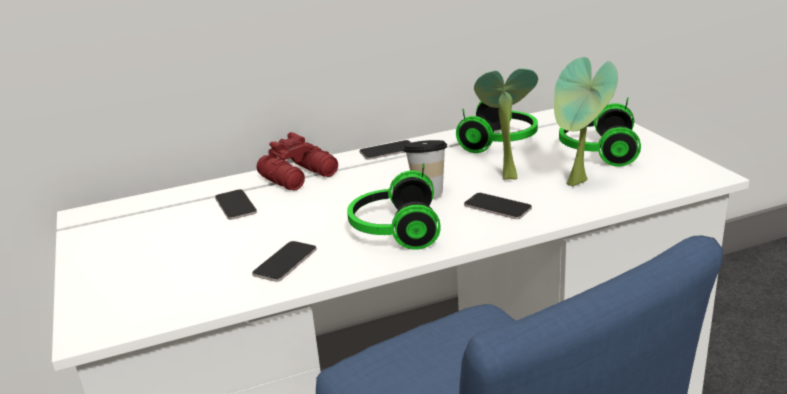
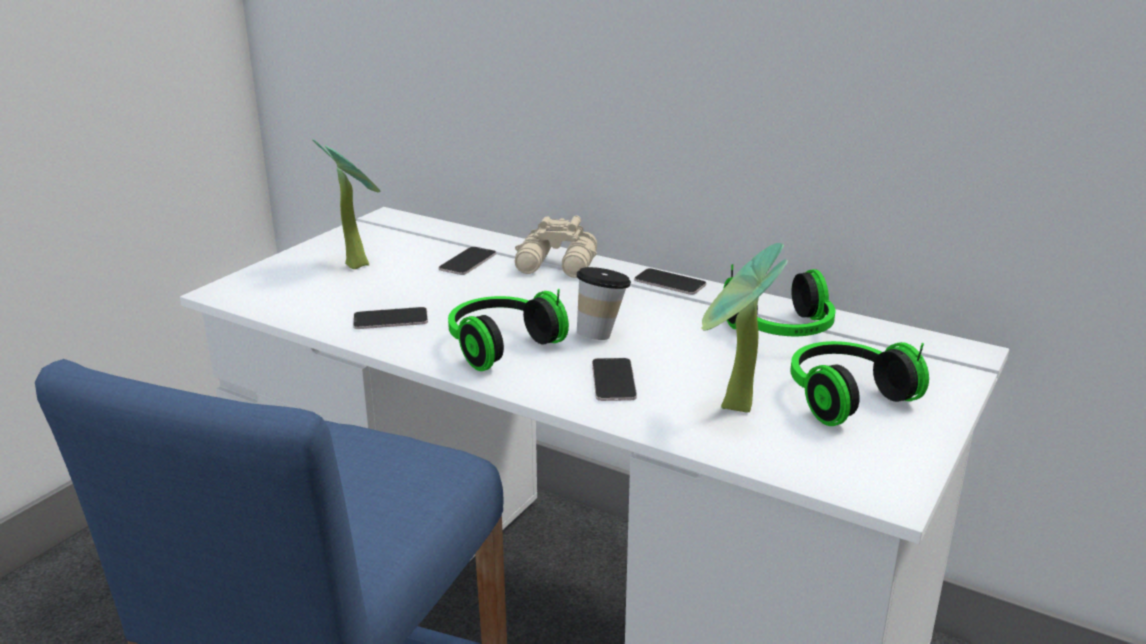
camera: 50 degrees right, 0 degrees up
(301, 176) = (558, 266): red binoculars -> beige binoculars
(505, 176) = (695, 362): potted plant -> potted plant (358, 264)

